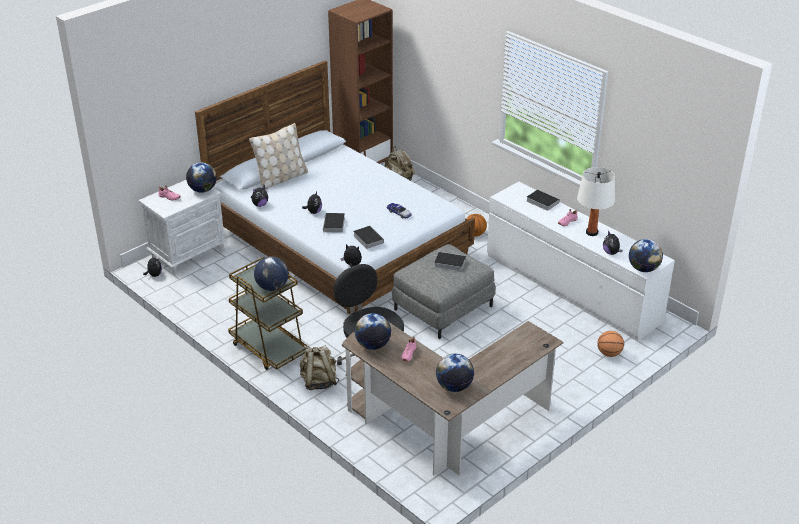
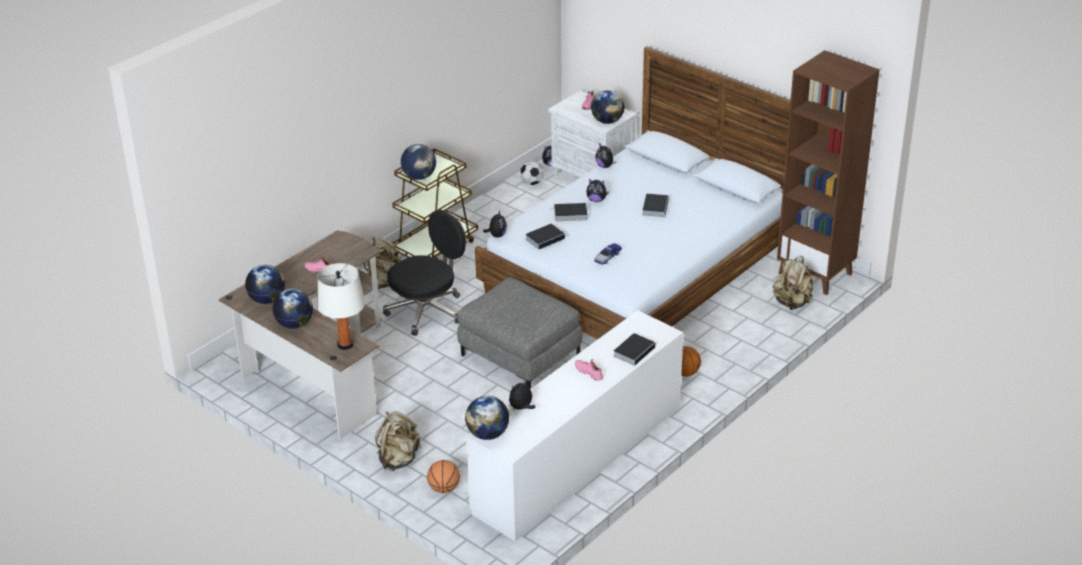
camera: 85 degrees right, 0 degrees up
(182, 287) = (532, 183): none -> football
(281, 178) = (665, 172): beige pillow -> none
(373, 345) = (335, 248): globe -> globe (295, 324)
(448, 263) = (528, 309): book -> book (655, 207)
(575, 376) = (398, 459): none -> beige backpack
(592, 232) = (566, 392): white table lamp -> white table lamp (345, 345)

